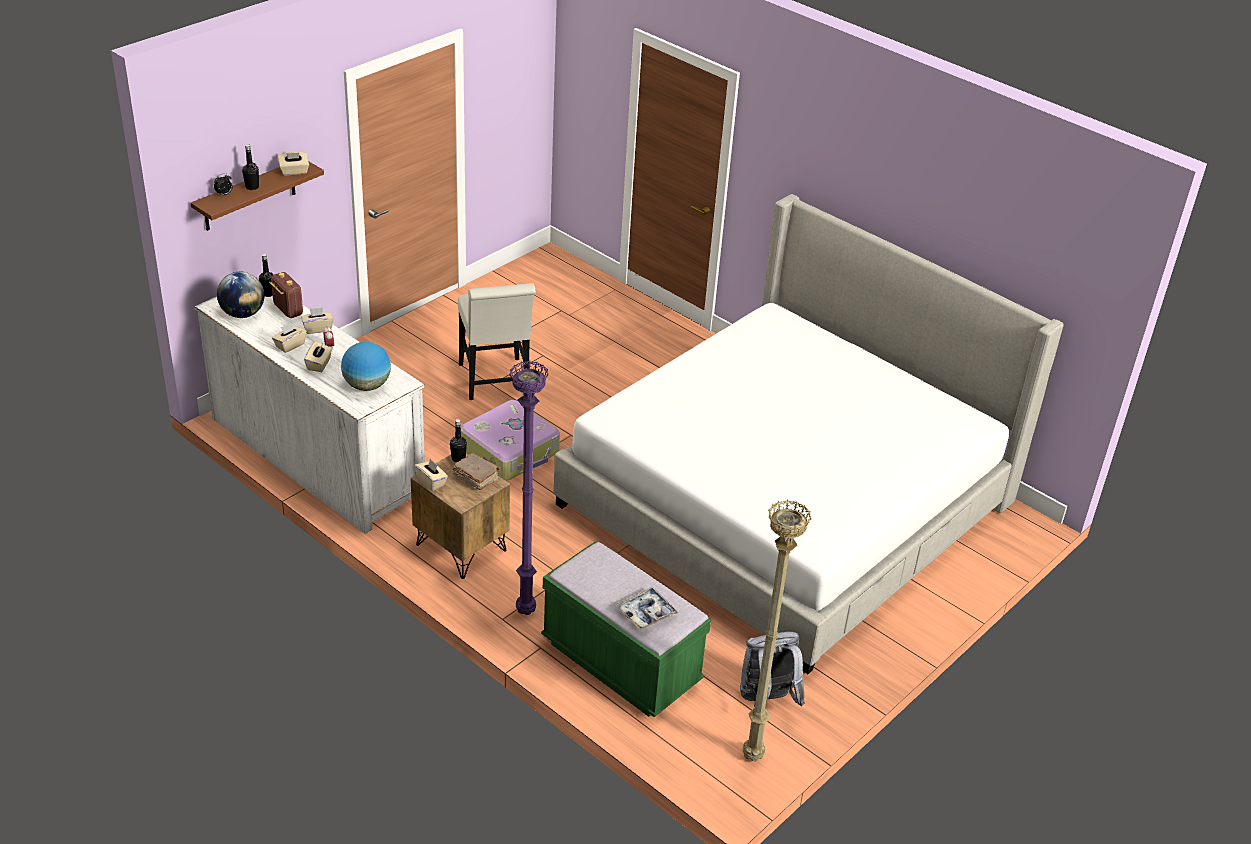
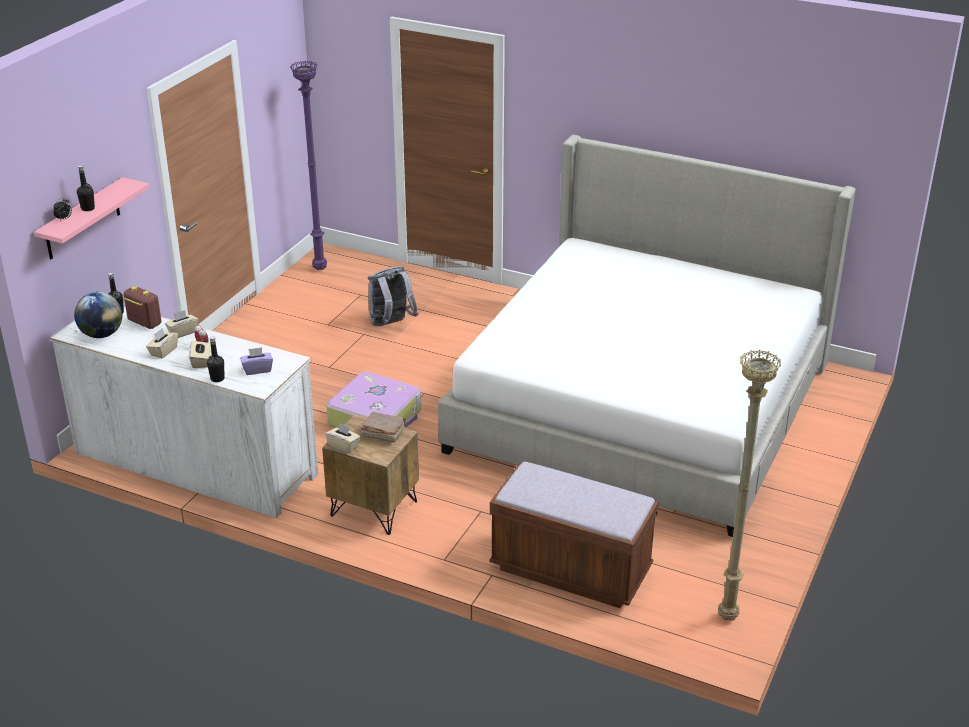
camera: 15 degrees left, 5 degrees down
(249, 195) = (82, 219): brown shelf -> pink shelf
(294, 171) = (121, 189): beige tissue box -> none
(367, 386) = (257, 369): globe -> purple tissue box
(458, 458) = (358, 421): black bottle -> black bottle (217, 378)
(495, 382) = (332, 365): white chair -> none
(524, 611) = (460, 548): purple floor lamp -> purple floor lamp (318, 269)
(620, 663) = (570, 570): green bench -> brown bench
(646, 613) = (601, 508): tray -> none
(766, 700) = (714, 568): grey backpack -> grey backpack (391, 324)

